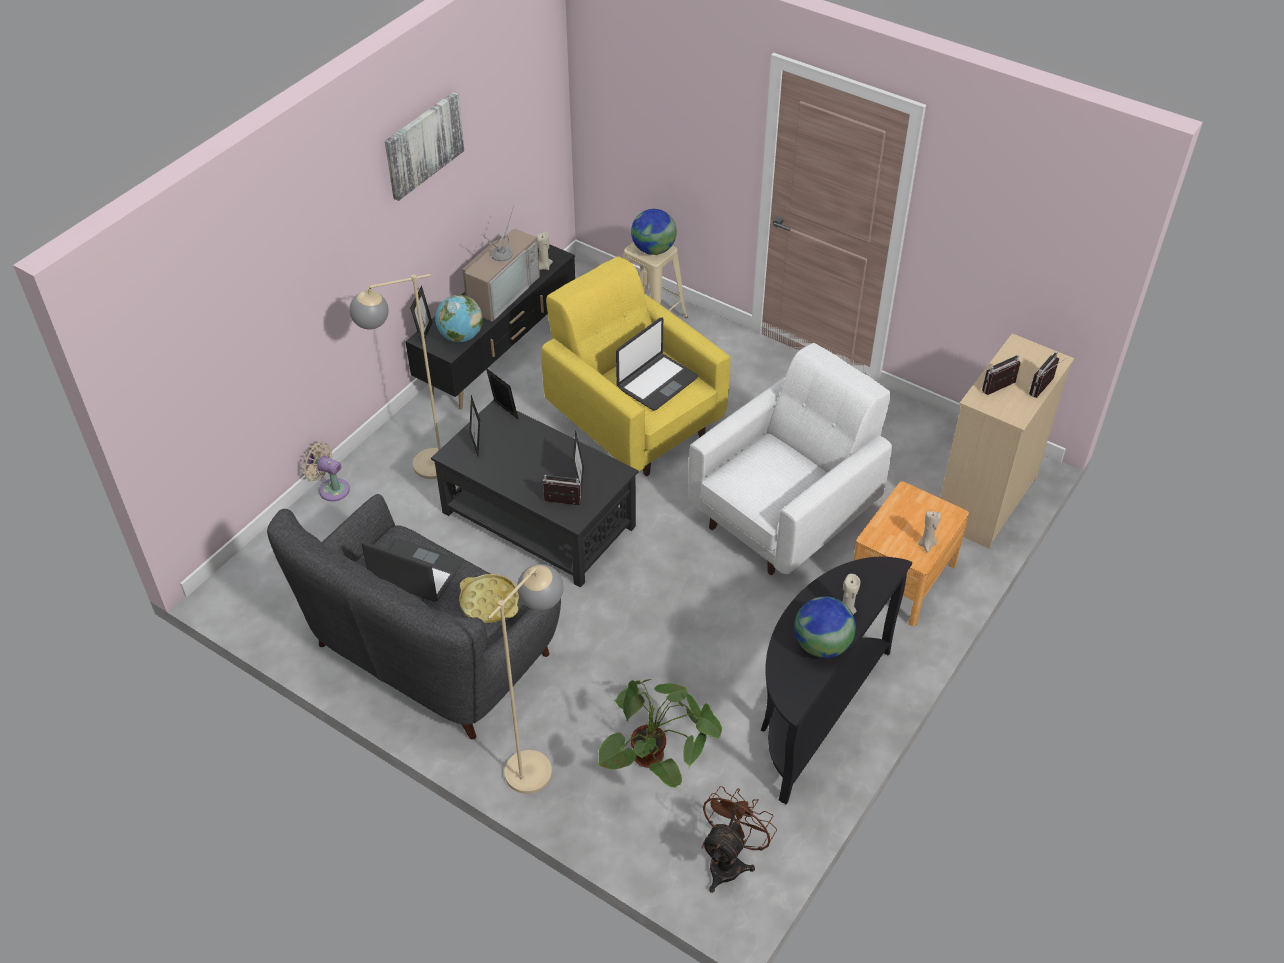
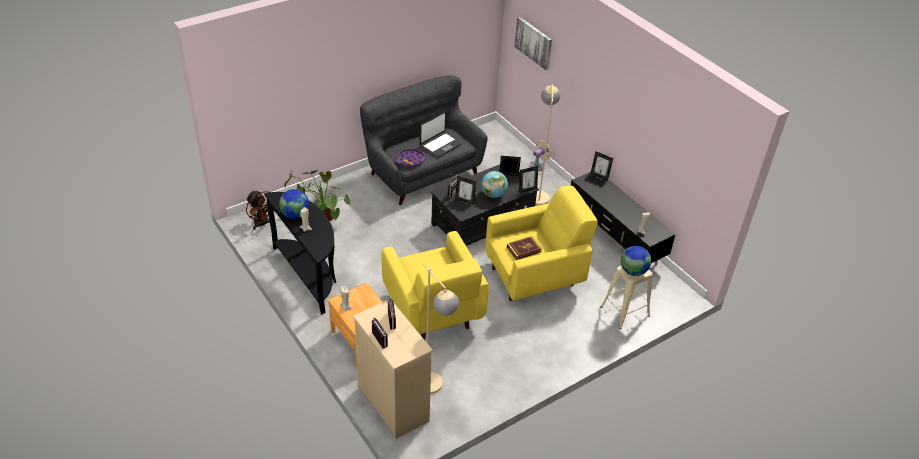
camera: 110 degrees right, 5 degrees down
(423, 144) = (640, 97): picture -> picture (534, 42)
(460, 337) = (591, 187): globe -> globe (493, 194)
(489, 602) = (411, 160): yellow tray -> purple tray
(500, 292) = (624, 209): television -> none
(538, 760) = (348, 188): beige floor lamp -> beige floor lamp (435, 389)
(656, 382) = (524, 249): laptop -> book
(786, 516) = (433, 311): white armchair -> yellow armchair

